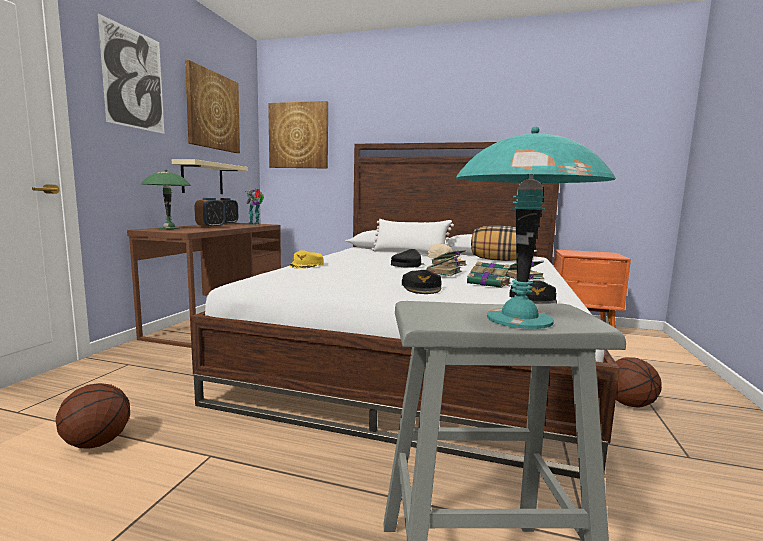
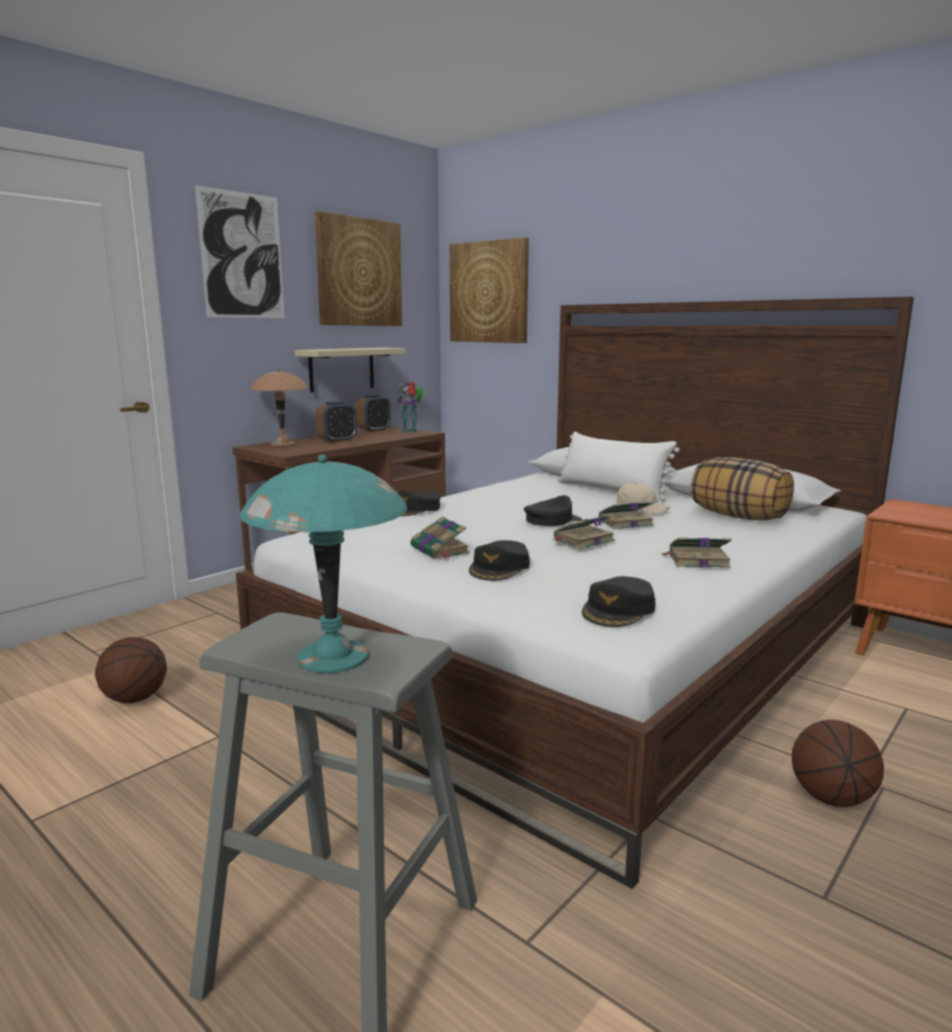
camera: 25 degrees right, 5 degrees up
(168, 228) = (282, 444): green table lamp -> brown table lamp
(307, 265) = (416, 509): yellow cap -> black cap
(489, 283) = (613, 570): book -> book (440, 550)

